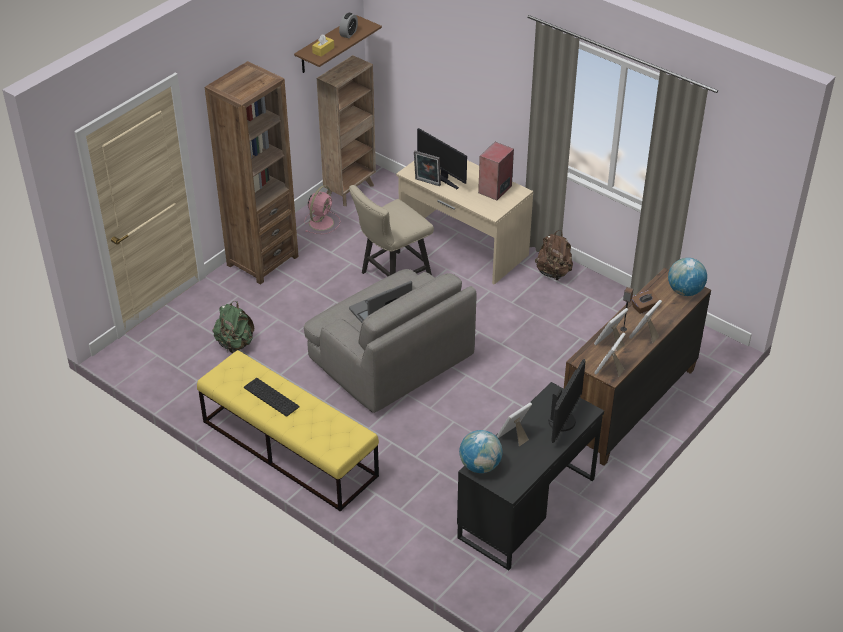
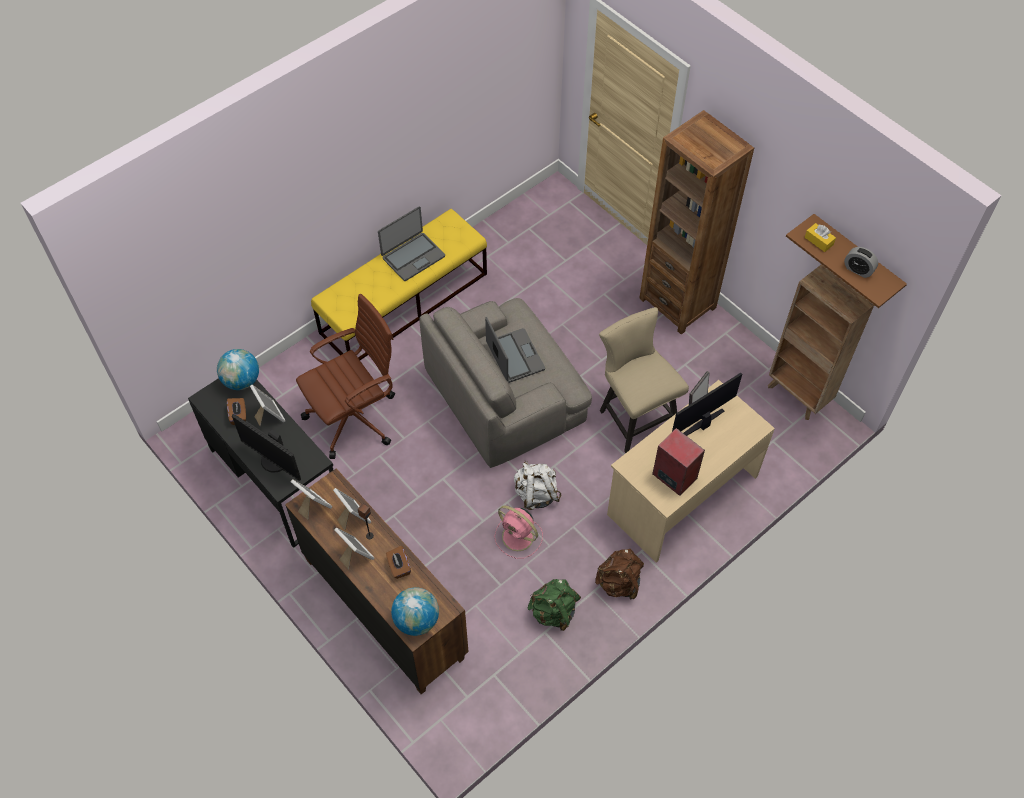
camera: 100 degrees right, 15 degrees up
(235, 344) = (552, 272): green backpack -> green backpack (553, 612)
(270, 397) = (413, 256): keyboard -> laptop
(322, 222) = (739, 361): pink fan -> pink fan (519, 537)
(439, 461) = (355, 417): none -> brown office chair
(487, 327) = (536, 494): none -> white backpack
(521, 458) = (238, 415): none -> brown tissue box

